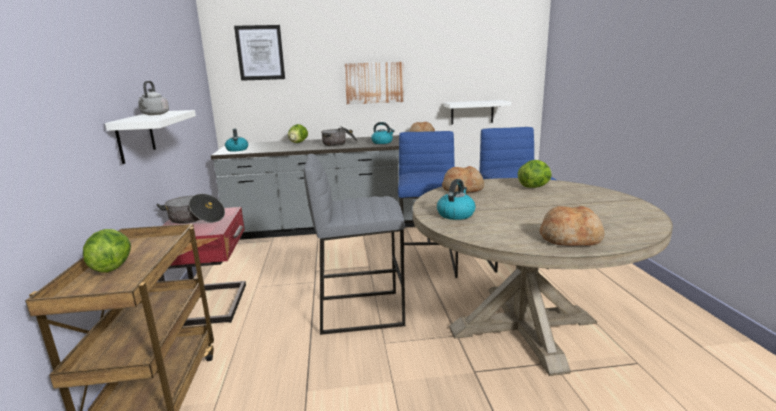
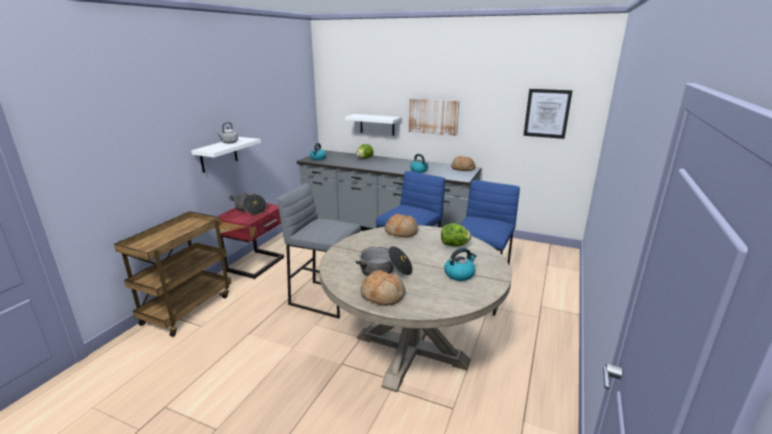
camera: 30 degrees right, 5 degrees up
(112, 267) = (165, 234): lettuce -> none
(260, 53) = (350, 85): picture -> picture (547, 113)
(339, 143) = (389, 165): cooking pot -> cooking pot (385, 271)
(455, 214) = (355, 253): kettle -> kettle (459, 274)
(472, 112) = (520, 153): white shelf -> white shelf (377, 124)

